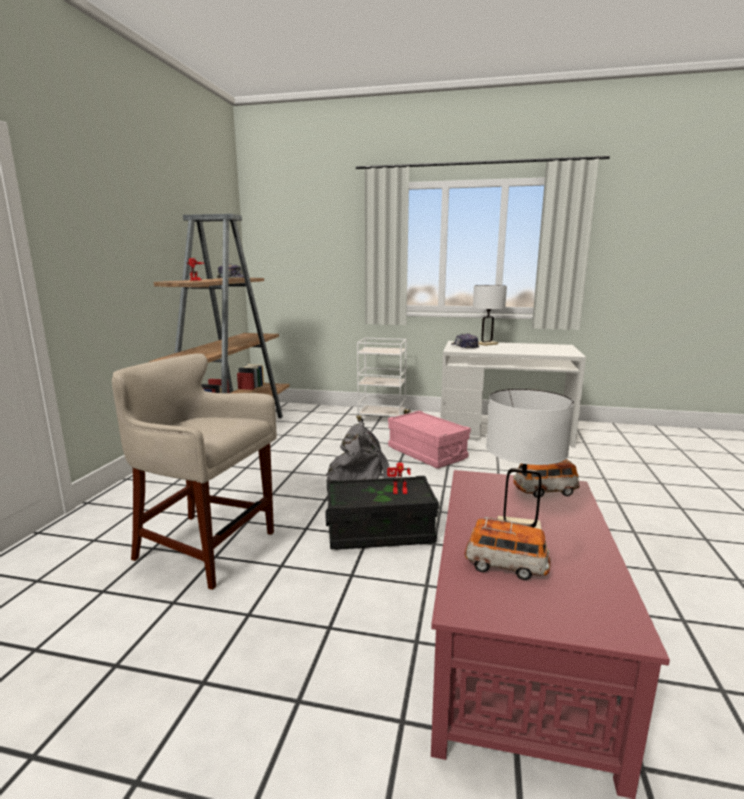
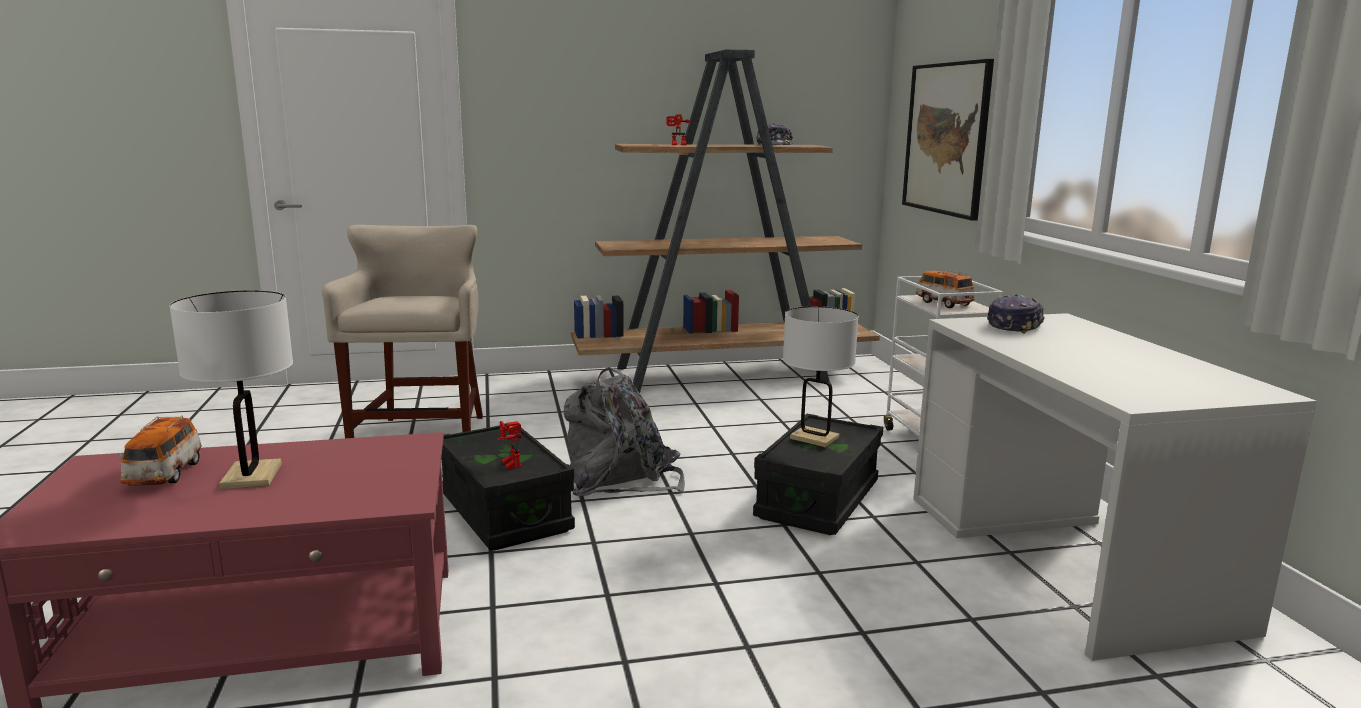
camera: 65 degrees right, 0 degrees up
(313, 270) = (947, 138): none -> picture
(427, 453) = (818, 500): pink storage box -> black storage box
(486, 344) = (1096, 335): white table lamp -> white table lamp (814, 438)
(544, 491) = (380, 485): toy car -> toy car (943, 303)

